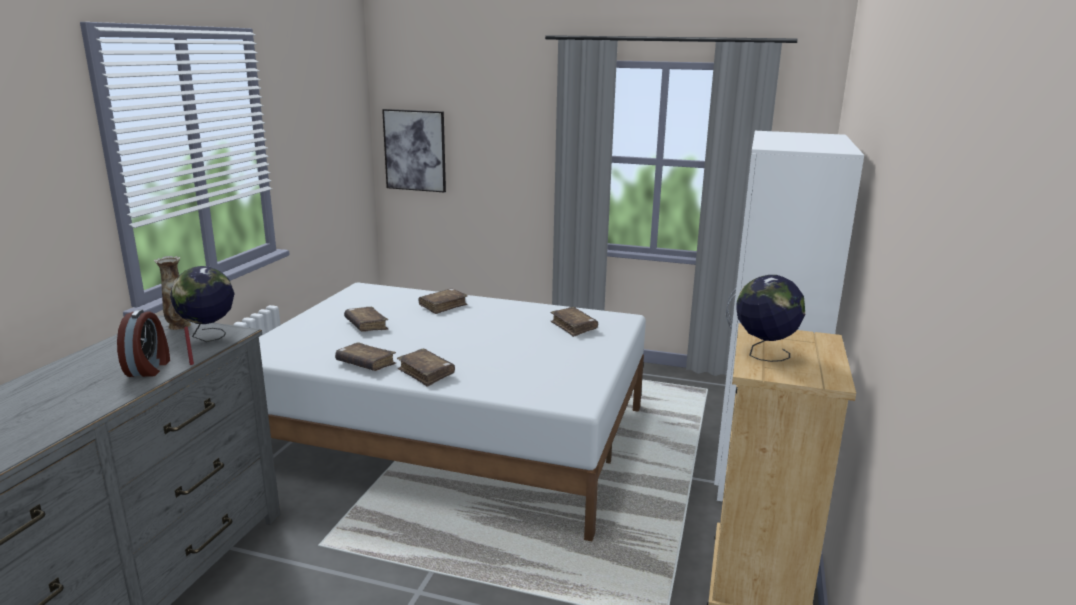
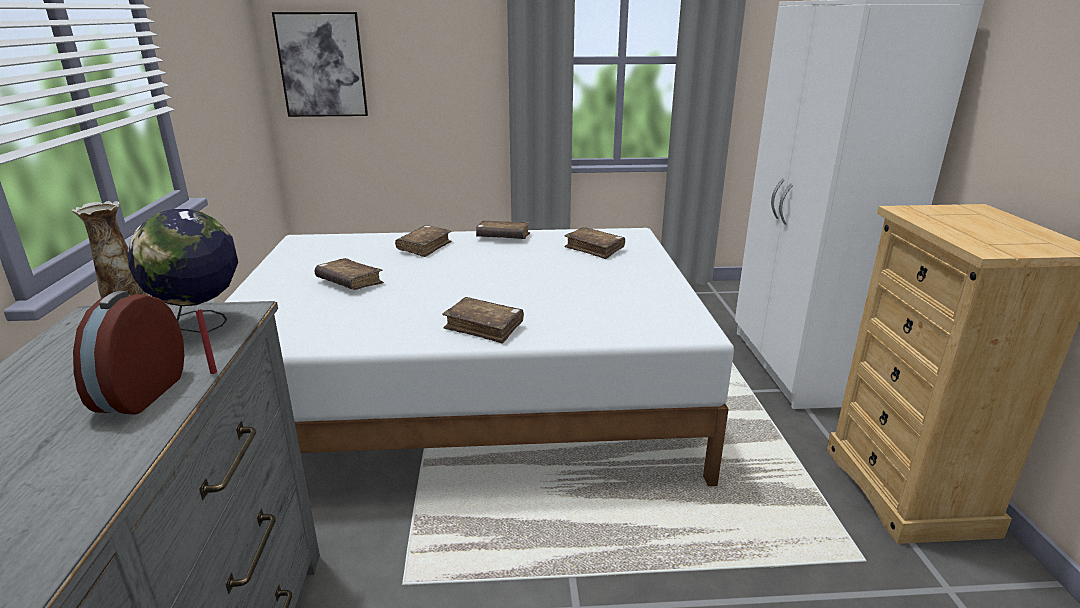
camera: 20 degrees left, 5 degrees up
(149, 368) = (139, 393): alarm clock -> alarm clock turned 150 degrees counterclockwise
(366, 364) = (395, 329): brown book -> brown book (503, 237)
(764, 354) = (964, 232): globe -> none

